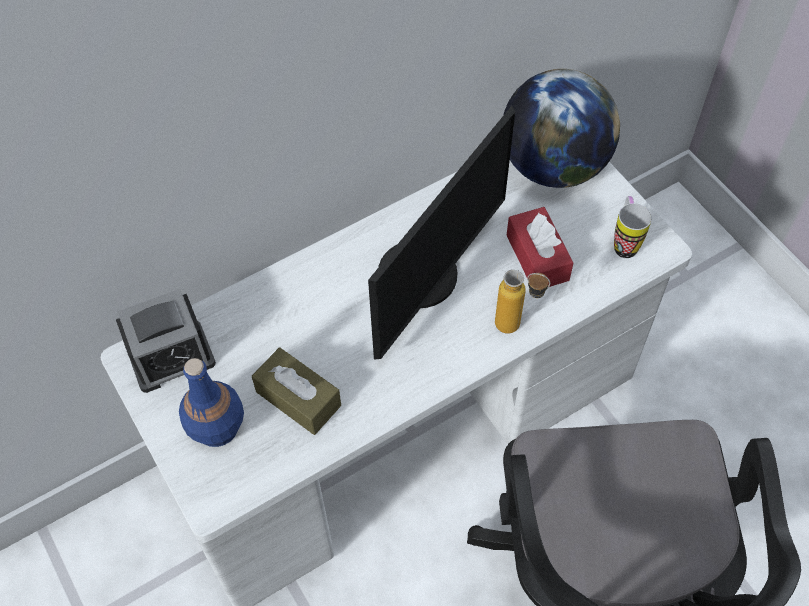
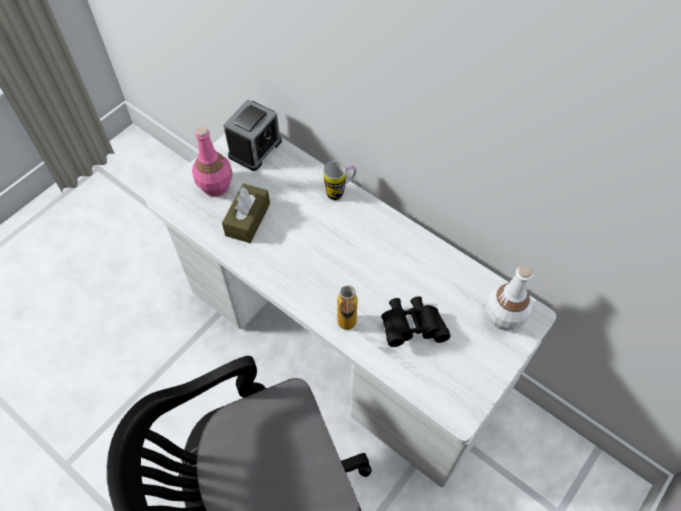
camera: 70 degrees right, 0 degrees up
(171, 357) = (255, 149): alarm clock -> alarm clock turned 105 degrees counterclockwise
(216, 427) = (215, 185): blue bottle -> pink bottle
(426, 279) = (364, 262): monitor -> none
(537, 257) = (412, 327): red tissue box -> black binoculars
(553, 166) = (503, 316): globe -> white bottle
(624, 242) = (453, 385): mug -> mug (340, 192)

